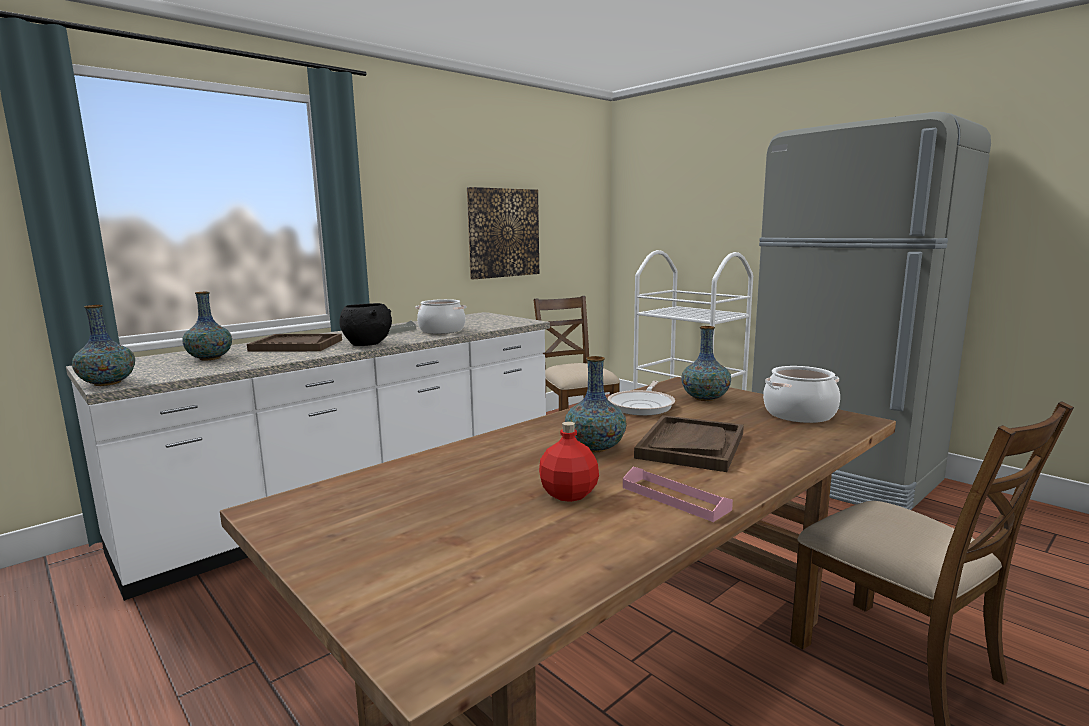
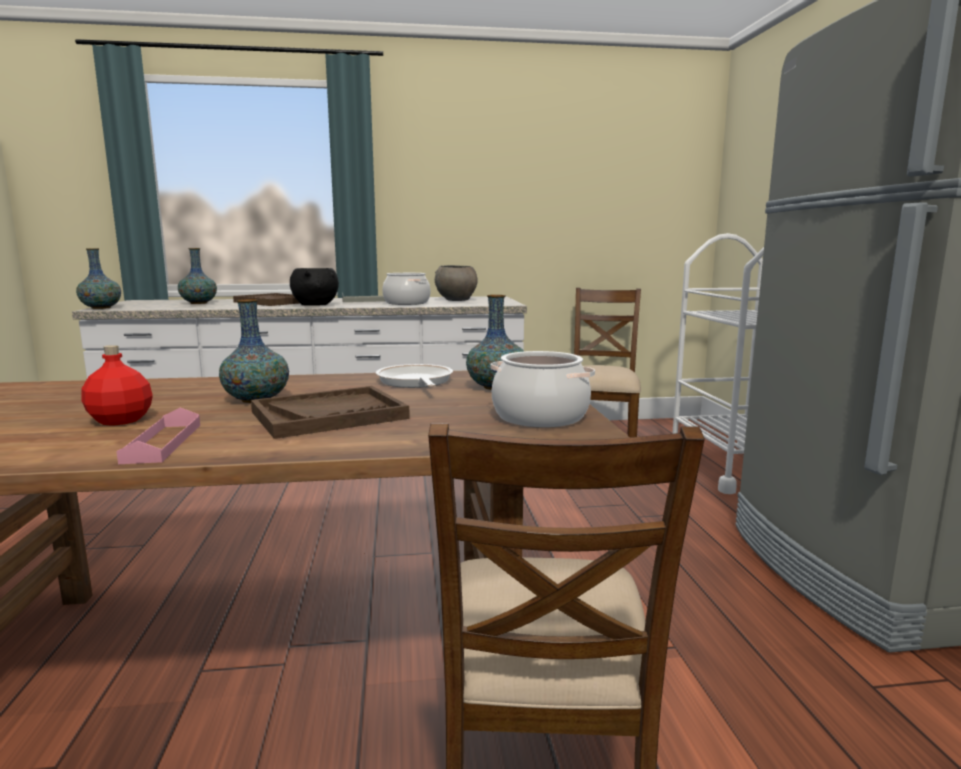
camera: 35 degrees right, 0 degrees up
(467, 321) = (456, 300): none -> grey bowl
(503, 233) = (549, 213): picture -> none
(642, 406) = (415, 382): frying pan -> frying pan turned 105 degrees clockwise

